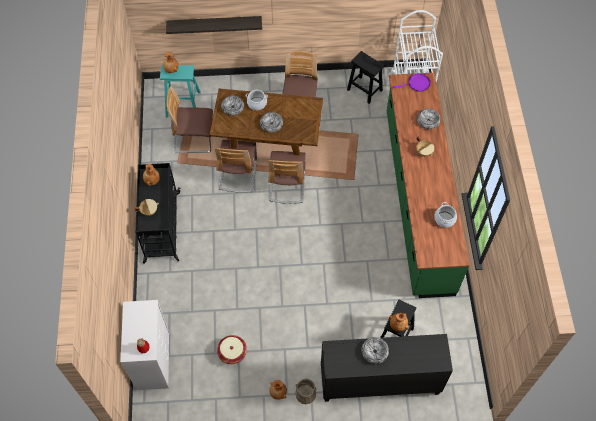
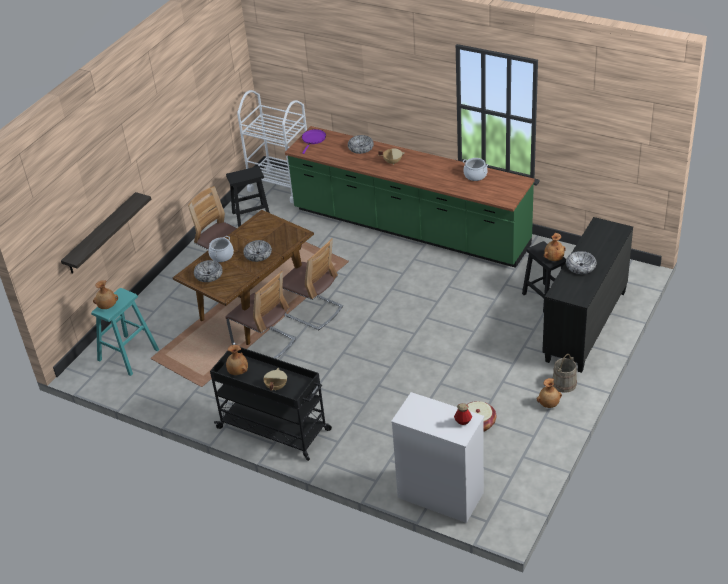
camera: 55 degrees left, 20 degrees down
(194, 139) = (184, 362): chair -> none

